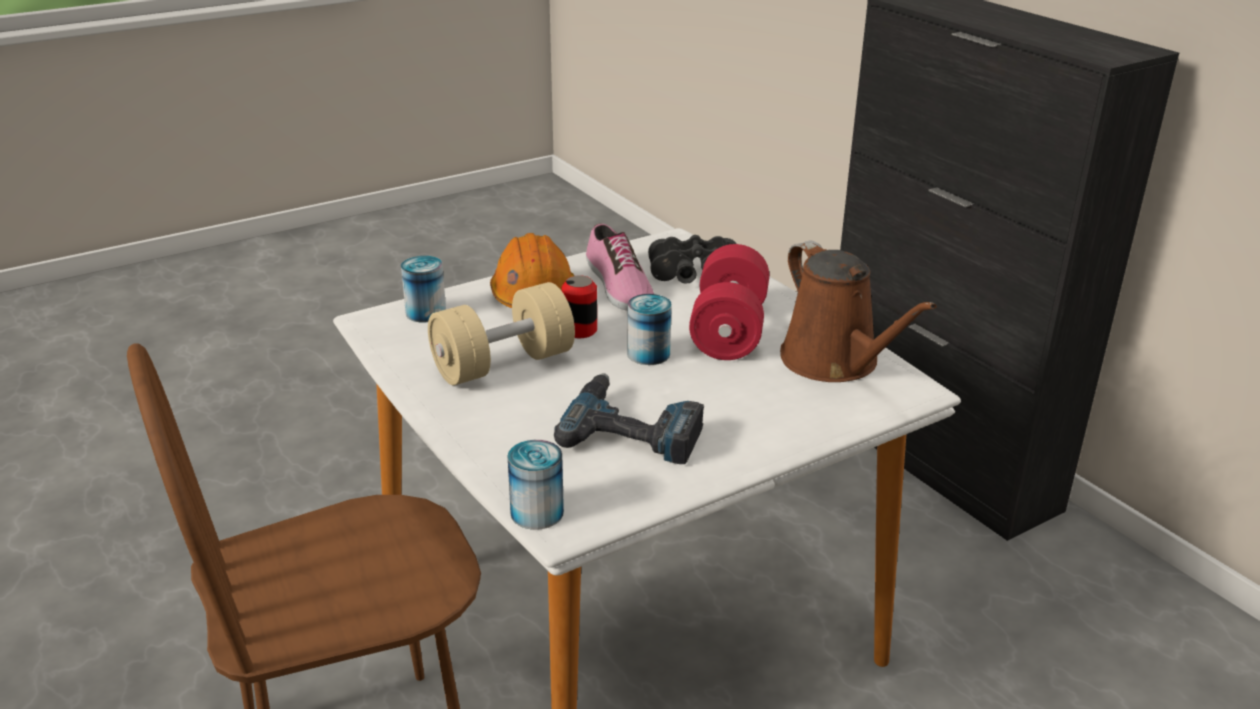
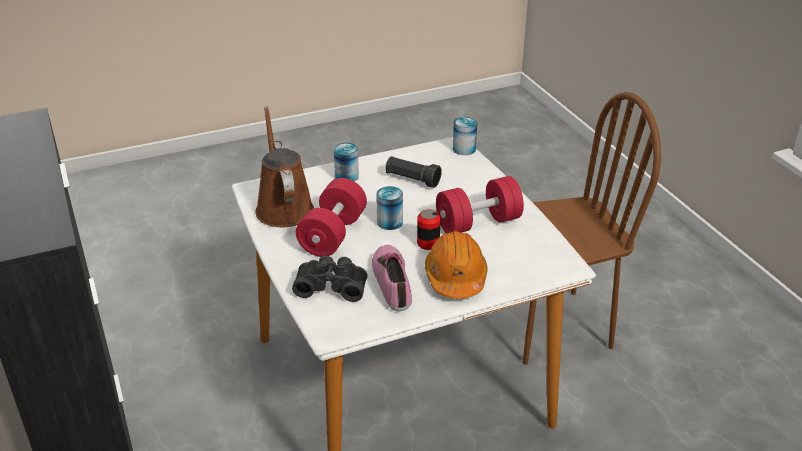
camera: 170 degrees left, 5 degrees up
(426, 312) = (531, 268): can -> can (346, 176)
(503, 364) = (478, 223): beige dumbbell -> red dumbbell
(633, 429) = (412, 180): power drill -> black flashlight

